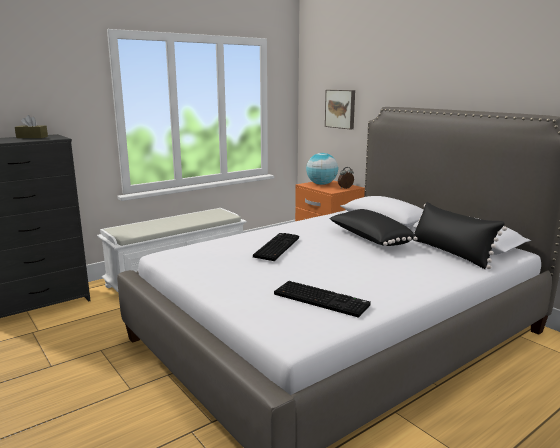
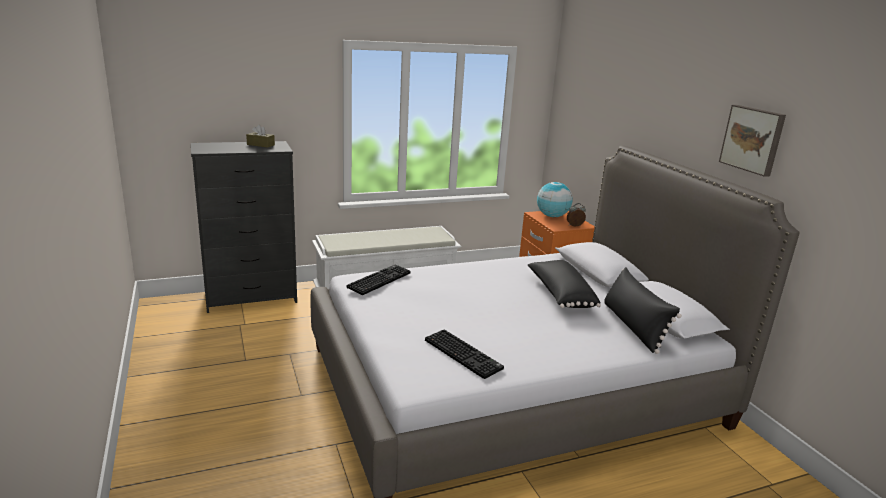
camera: 15 degrees right, 5 degrees up
(276, 247) = (458, 288): keyboard -> keyboard (379, 280)
(341, 109) = (587, 135): picture -> picture (753, 139)

